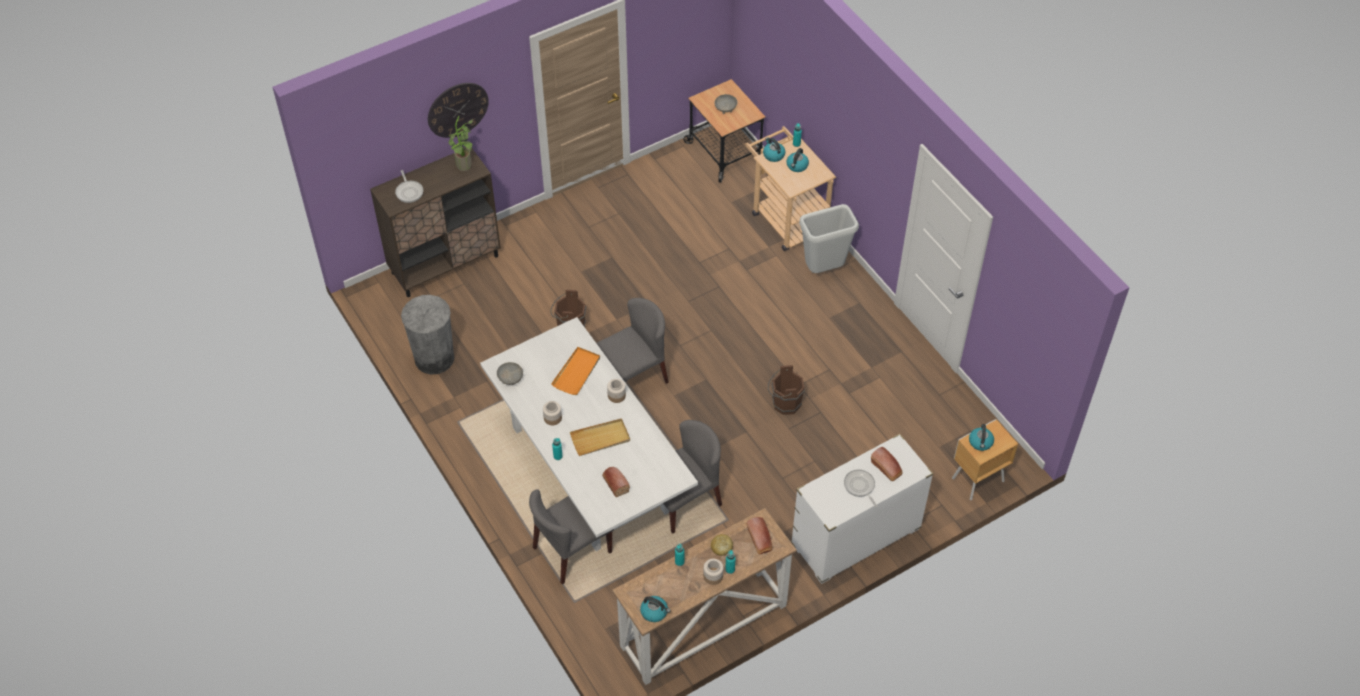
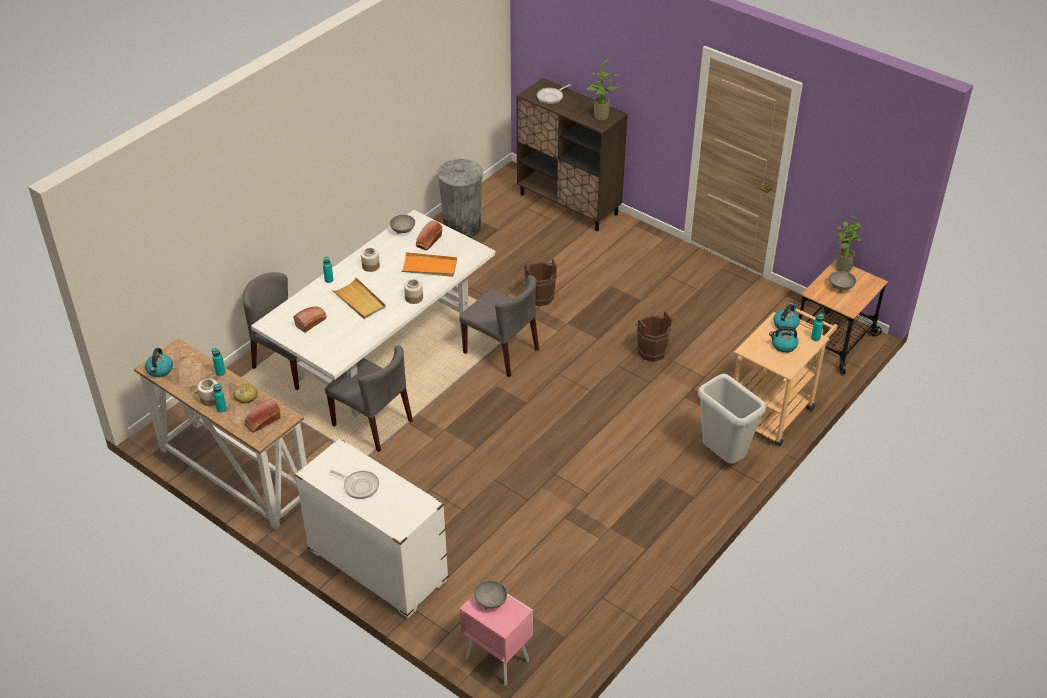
camera: 70 degrees right, 10 degrees down
(457, 109) = (626, 66): wall clock -> none
(701, 98) = (842, 267): none -> potted plant
(784, 404) = (524, 468): brown bucket -> brown bucket (650, 350)
(860, 486) = (359, 486): frying pan -> frying pan turned 75 degrees clockwise
(887, 469) = (391, 502): bread -> bread (428, 241)
(976, 480) = (497, 658): brown nightstand -> pink nightstand
(980, 442) = (491, 602): kettle -> grey bowl

